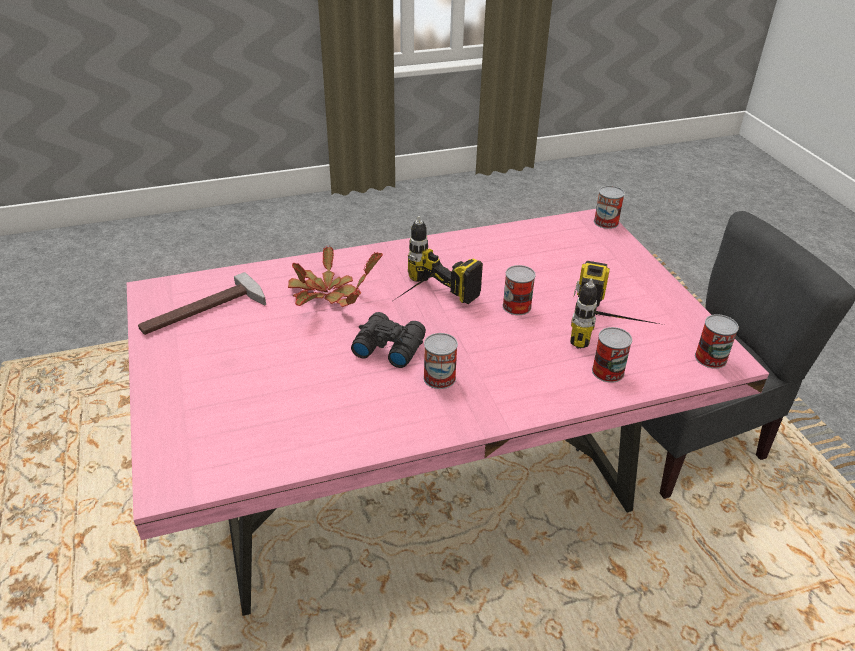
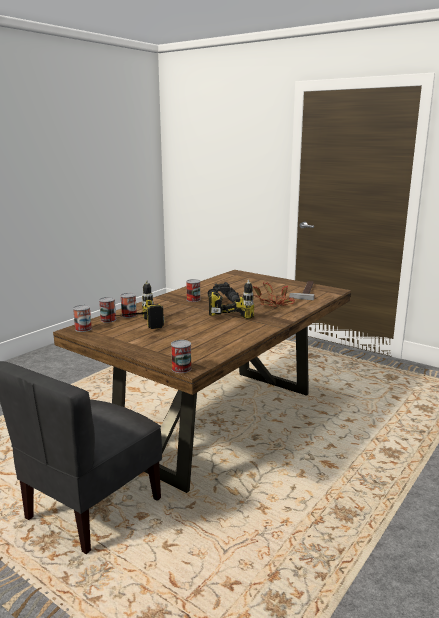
camera: 145 degrees right, 20 degrees down
(426, 493) = (219, 423): pink dining table -> brown dining table
(516, 306) = (189, 321): can -> can (108, 320)

